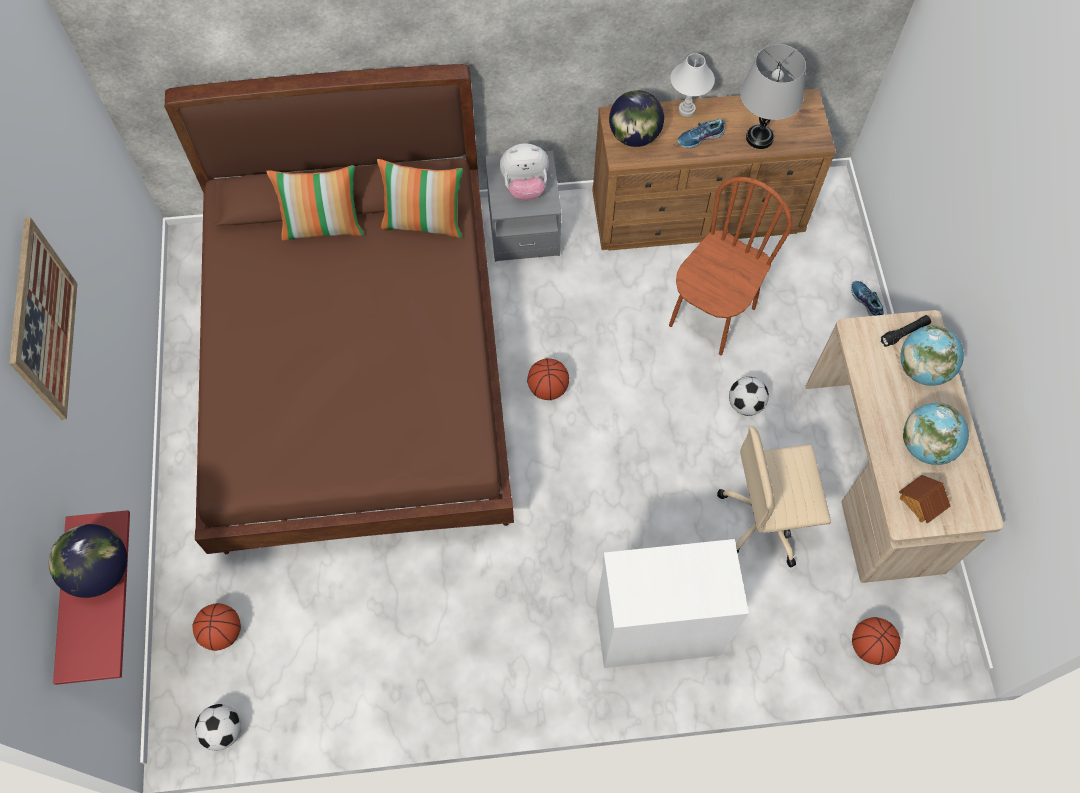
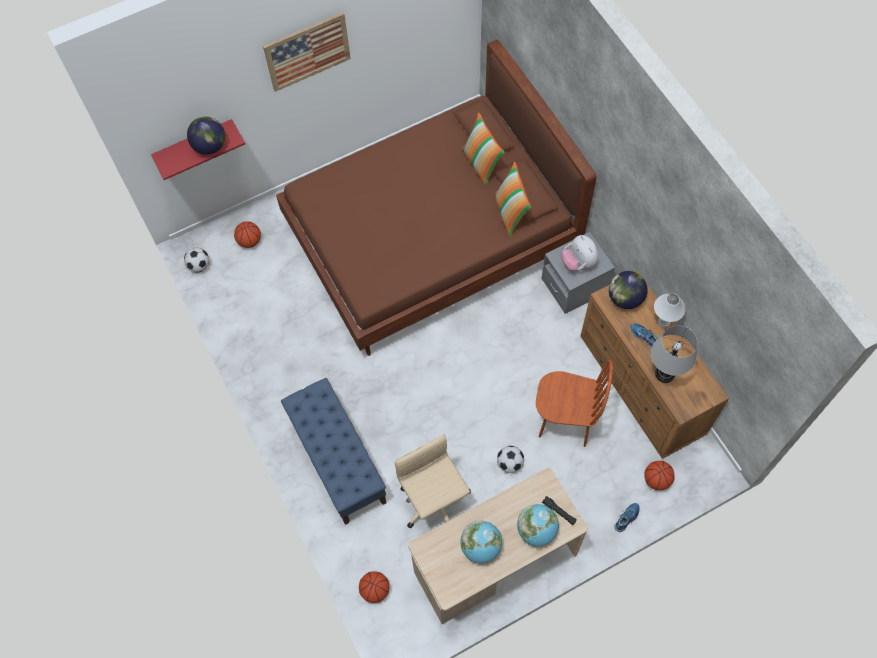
camera: 70 degrees right, 0 degrees up
(548, 388) = (467, 343): basketball -> basketball (656, 480)
(656, 628) = (337, 460): white cabinet -> blue bench
(920, 502) = (439, 554): toy house -> none

